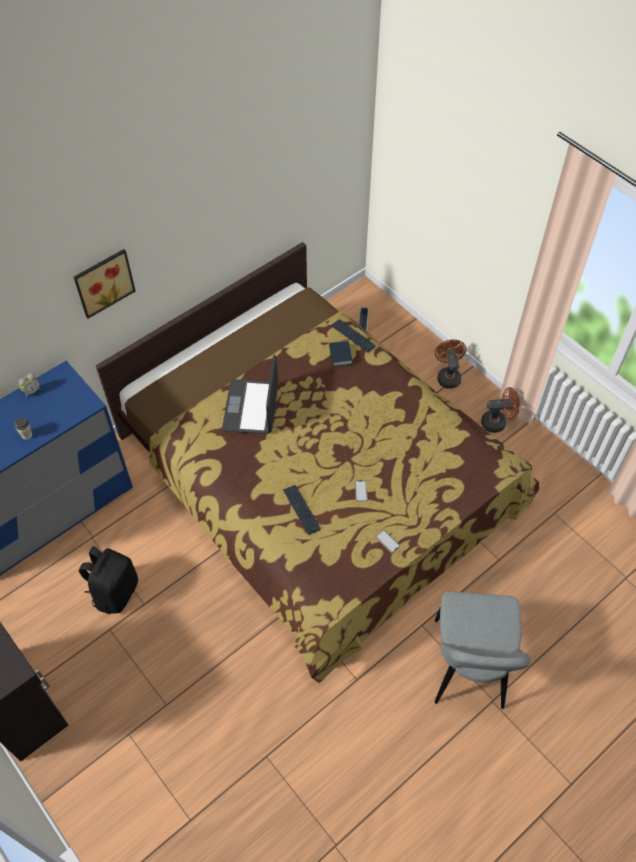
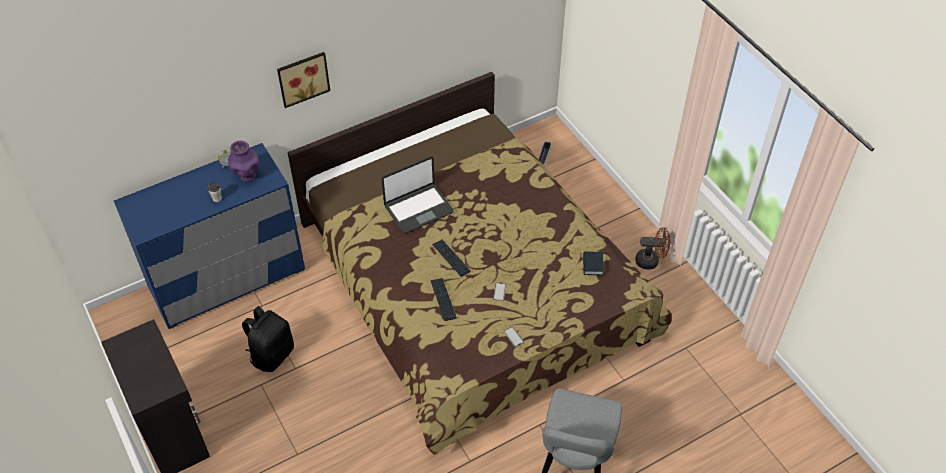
camera: 10 degrees right, 5 degrees down
(57, 403) = (247, 176): none -> purple vase
(251, 407) = (418, 208): laptop -> laptop turned 135 degrees counterclockwise
(340, 356) = (507, 175): book -> book (592, 265)
(353, 336) = (523, 160): keyboard -> keyboard (451, 258)
(448, 376) = (613, 213): brown fan -> none

